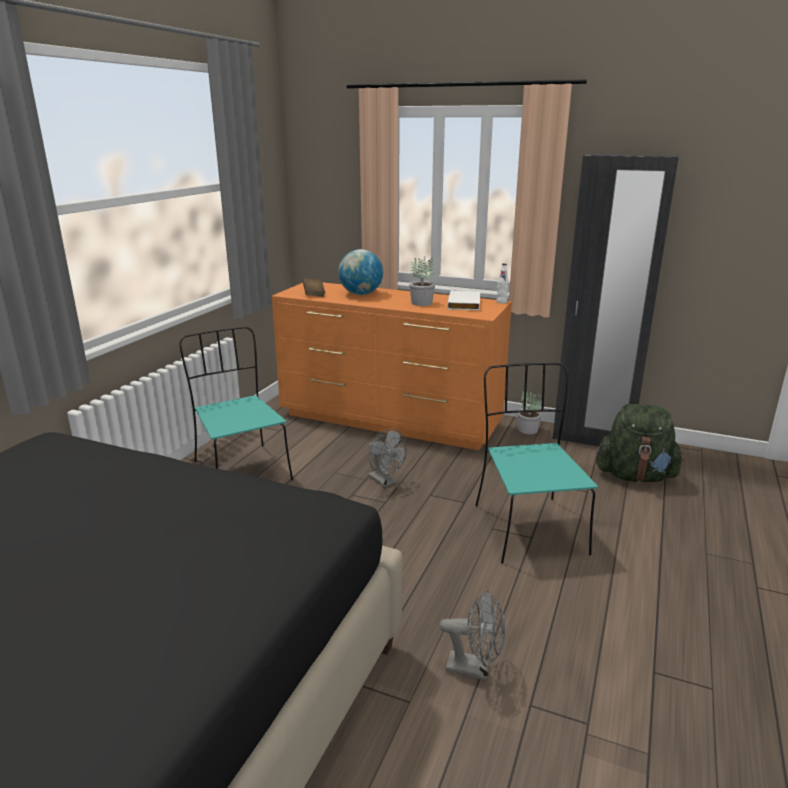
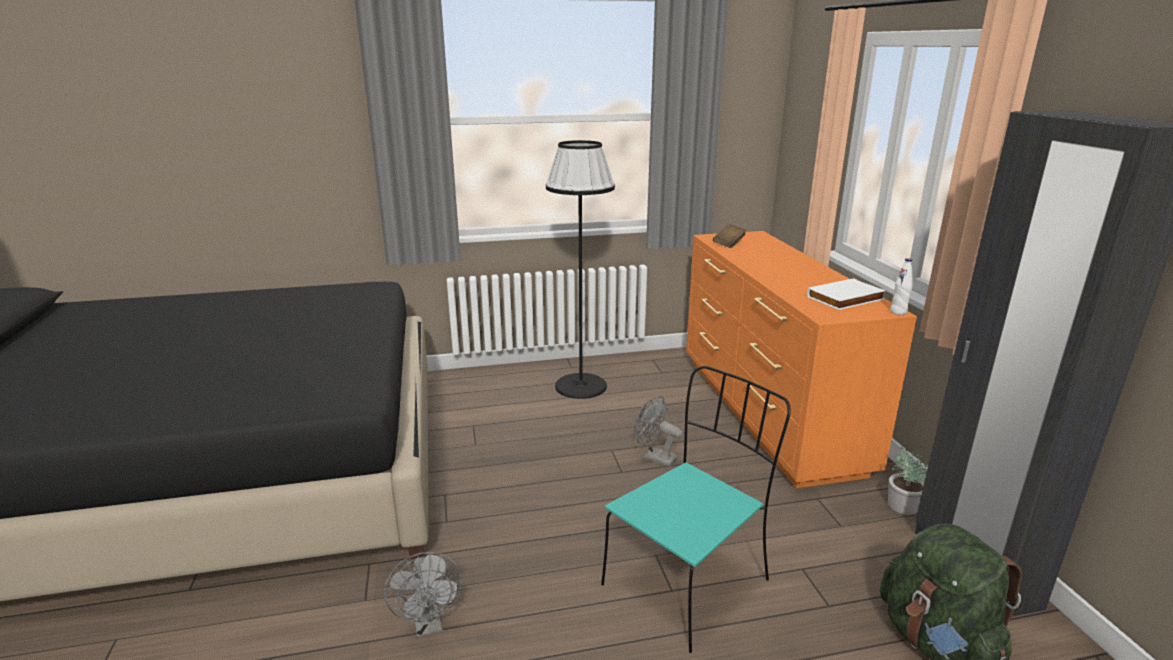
camera: 55 degrees right, 0 degrees up
(241, 470) = (581, 386): turquoise chair -> black floor lamp
(361, 294) = (770, 256): globe -> none
(385, 482) = (654, 457): grey fan -> grey fan turned 105 degrees clockwise
(422, 303) = (802, 282): potted plant -> none

